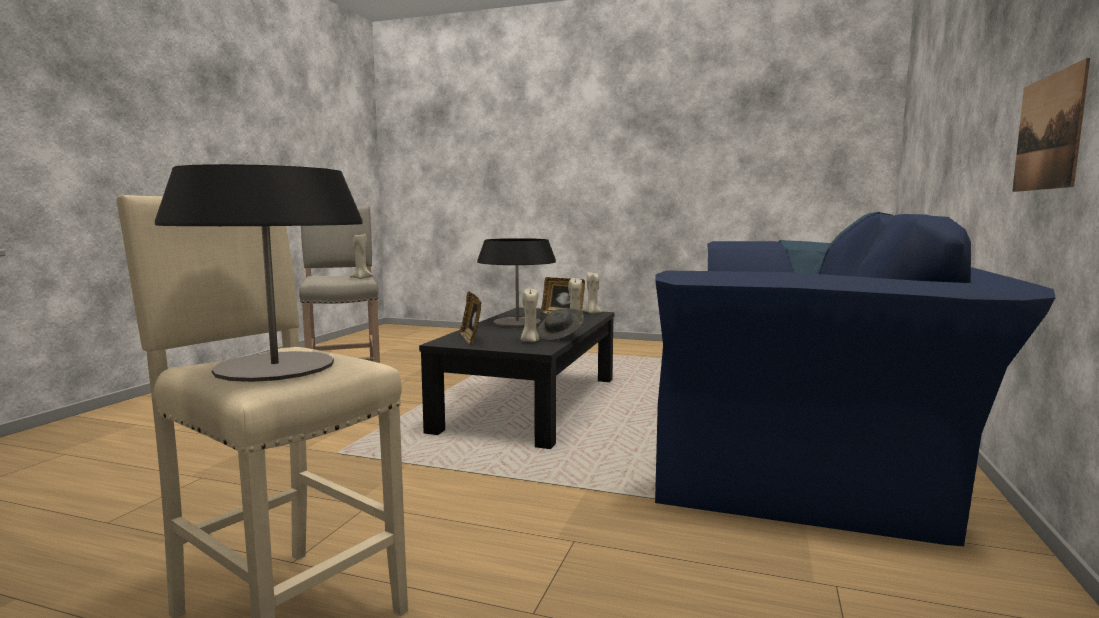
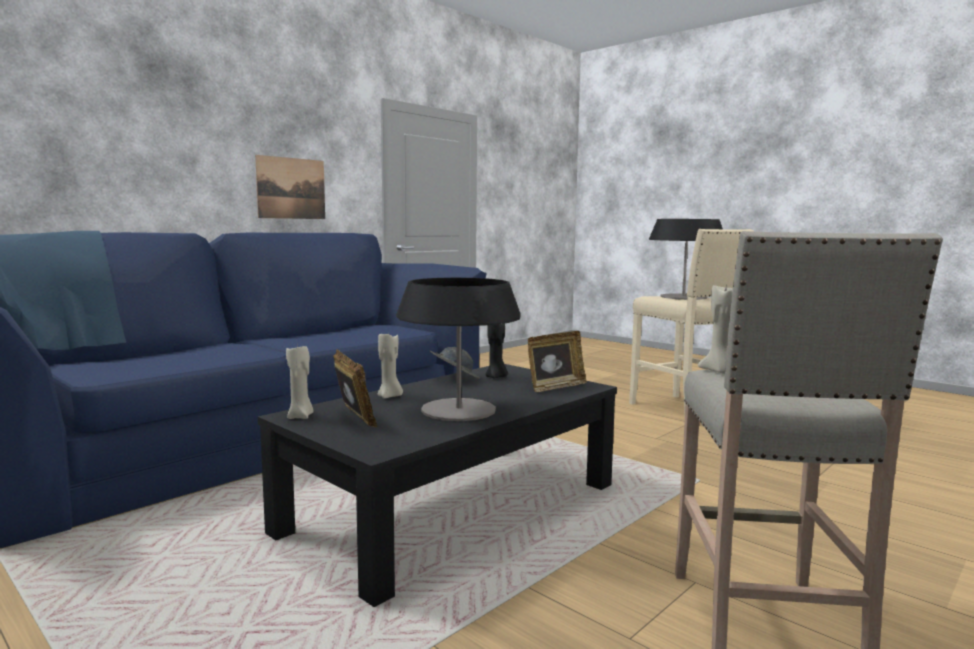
camera: 155 degrees left, 0 degrees up
(471, 339) = (555, 387): picture frame -> picture frame turned 45 degrees clockwise
(529, 341) = (496, 377): beige candle -> black candle

